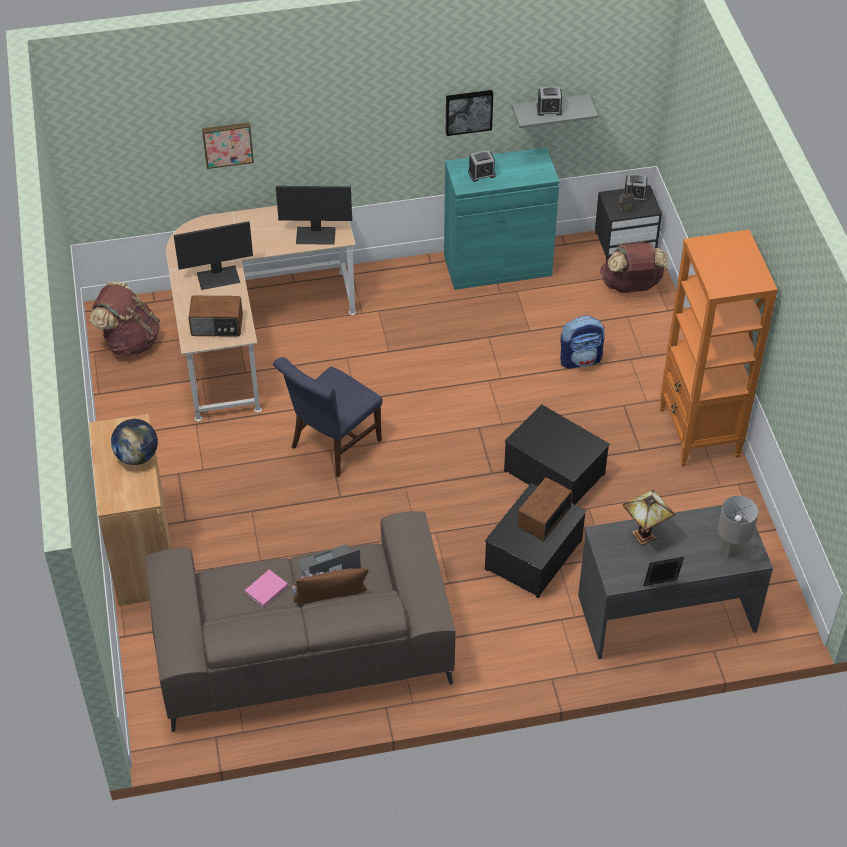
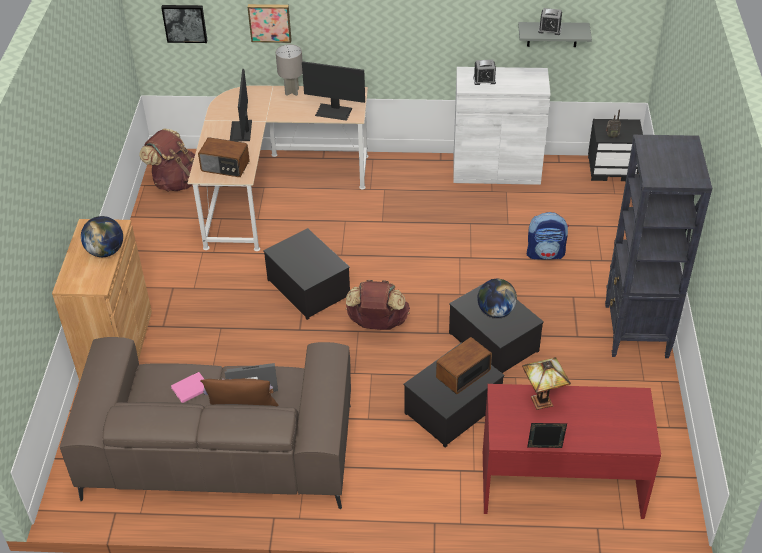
camera: 15 degrees right, 5 degrees down
(218, 277) = (242, 131): monitor -> monitor turned 90 degrees clockwise
(332, 446) = (307, 288): blue chair -> storage box
(468, 111) = (479, 23): picture -> picture (185, 22)
(497, 265) = (496, 170): turquoise cabinet -> white cabinet
(556, 441) = (495, 311): none -> globe
(631, 287) = (607, 203): brown backpack -> brown backpack (377, 323)
(634, 195) = (624, 125): alarm clock -> none
(666, 612) = (561, 483): grey desk -> red desk
(699, 433) = (636, 332): orange bookcase -> black bookcase
(731, 550) = (624, 430): grey table lamp -> grey table lamp (292, 92)

